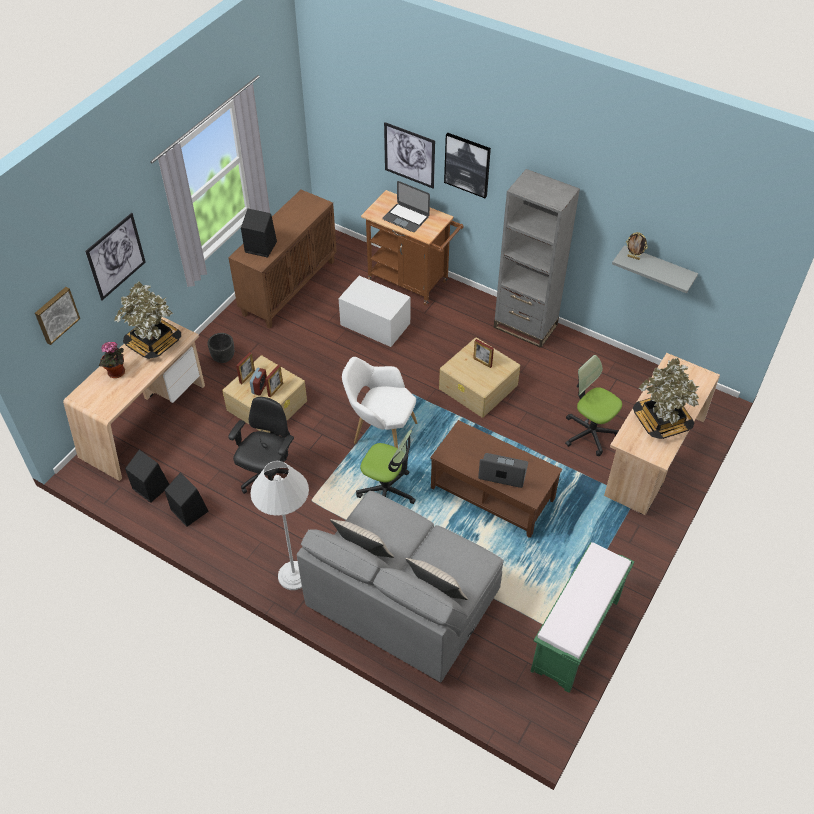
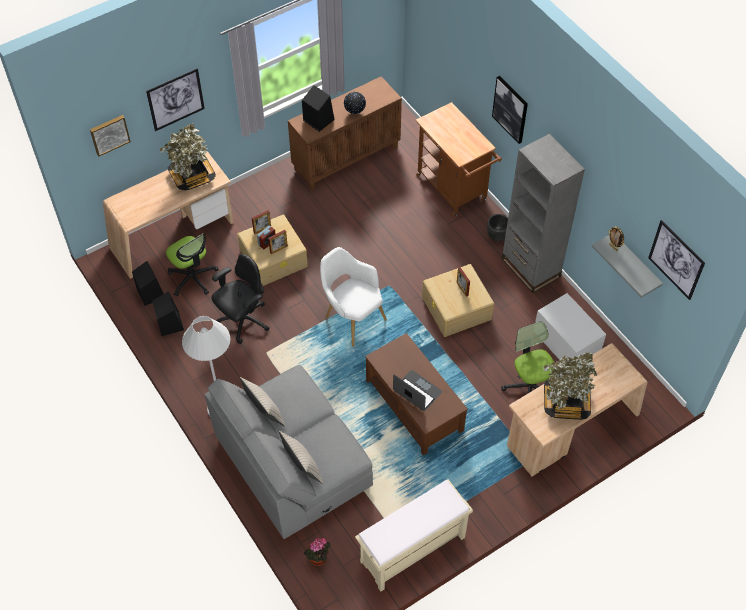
camera: 25 degrees right, 5 degrees up
(116, 373) = (152, 192): potted plant -> potted plant (318, 560)
(223, 358) = (260, 203): black planter -> black planter (497, 236)
(294, 229) = (354, 112): none -> globe
(375, 324) = (401, 218): white storage box -> white storage box (566, 342)
(387, 492) = (329, 369): office chair -> office chair (193, 278)
(406, 218) = (453, 135): laptop -> none
(409, 155) = (471, 81): picture -> picture (676, 260)
(575, 636) = (412, 550): green bench -> beige bench

